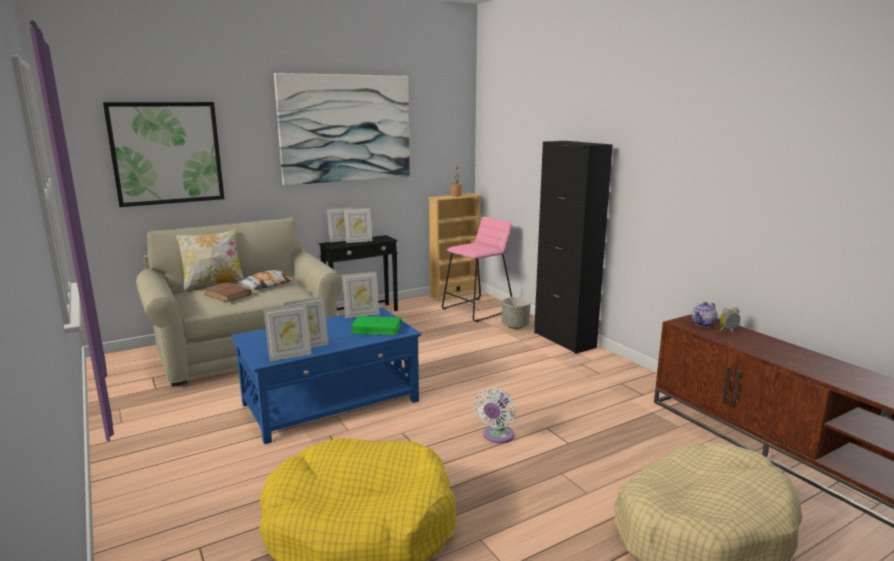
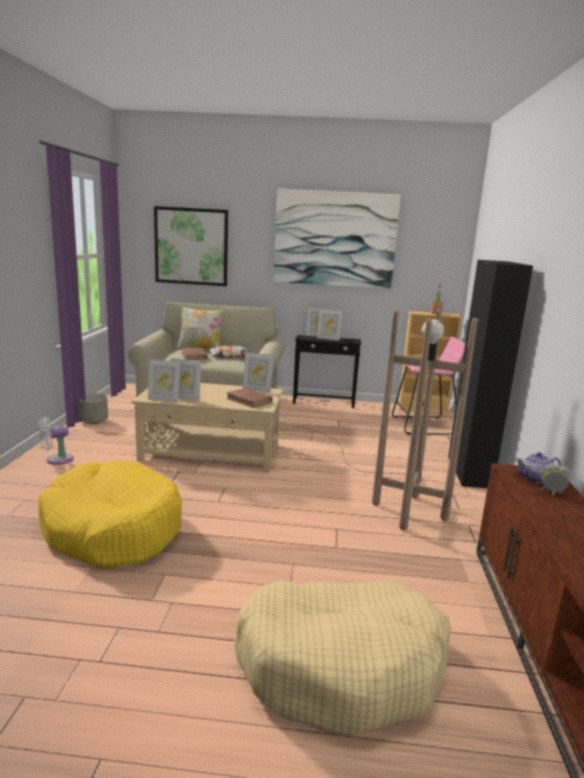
camera: 35 degrees right, 0 degrees up
(332, 402) = (211, 452): blue coffee table -> beige coffee table
(376, 328) = (249, 400): green book -> brown book
(497, 436) = (286, 518): white fan -> white fan (56, 460)
(515, 326) = (438, 448): grey planter -> grey planter (93, 421)
(523, 374) = (383, 484): none -> brown floor lamp

